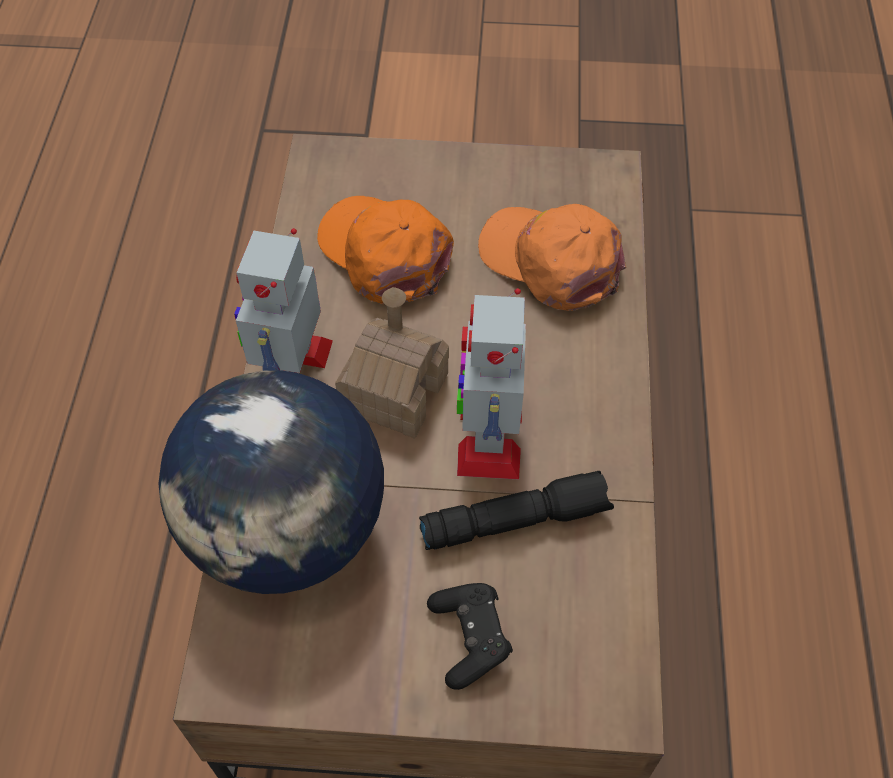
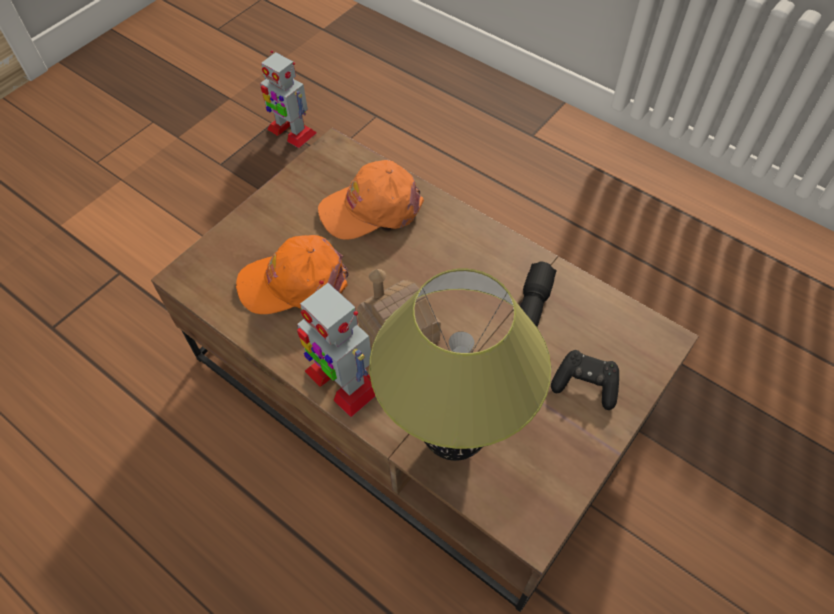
camera: 55 degrees left, 0 degrees up
(285, 531) = (454, 442): globe -> table lamp
(489, 432) = (463, 302): toy robot -> toy robot (291, 131)

